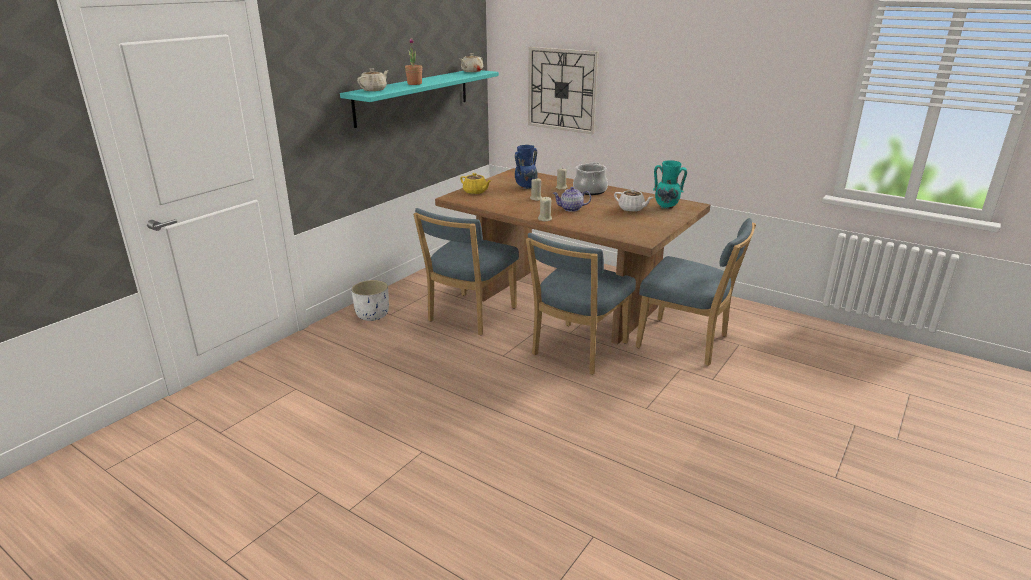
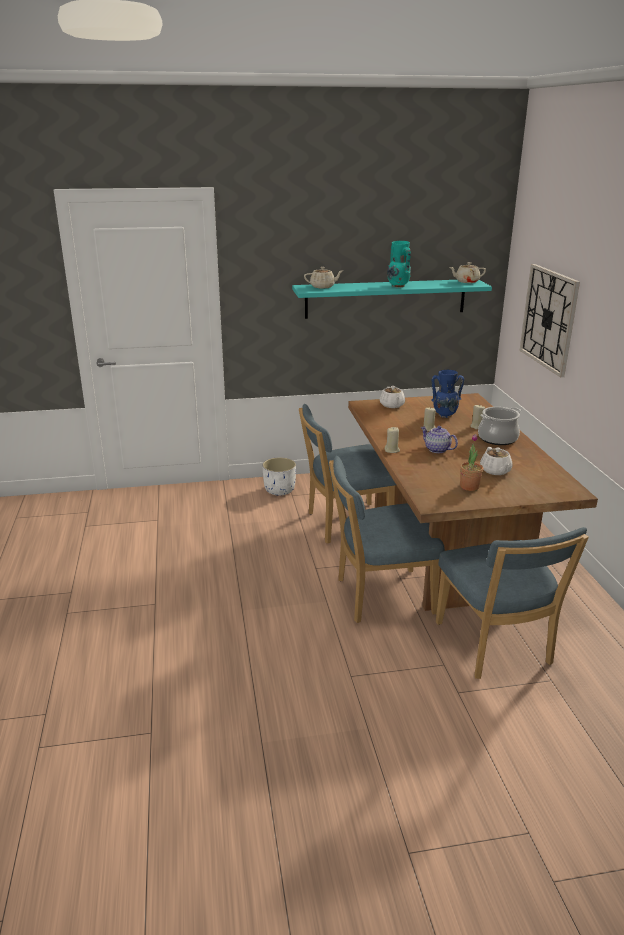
camera: 45 degrees right, 0 degrees up
(414, 84) = (372, 286): potted plant -> potted plant (469, 487)
(475, 192) = (392, 405): yellow teapot -> white teapot
(667, 207) = (538, 483): turquoise vase -> turquoise vase (398, 286)

